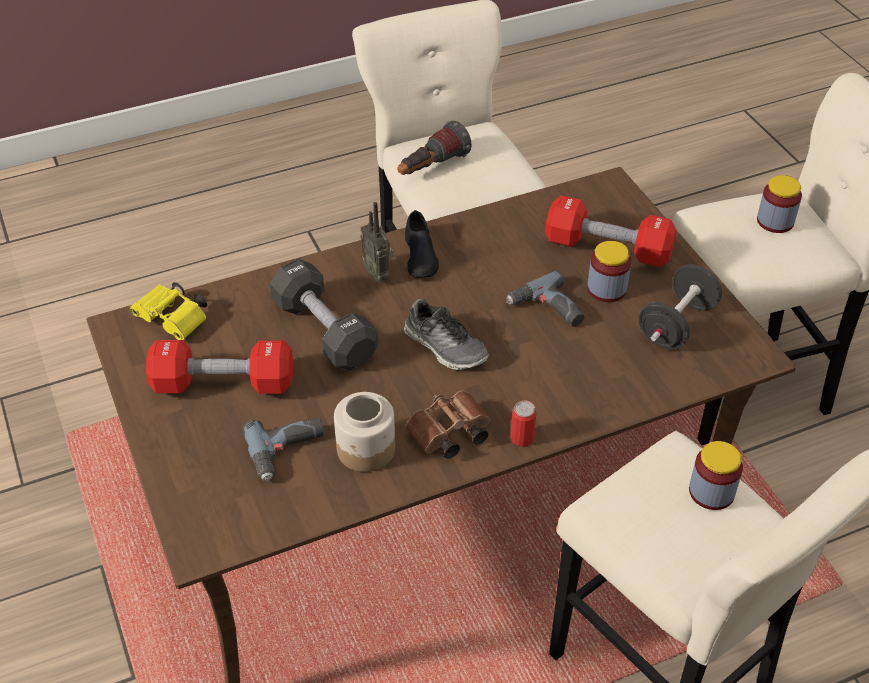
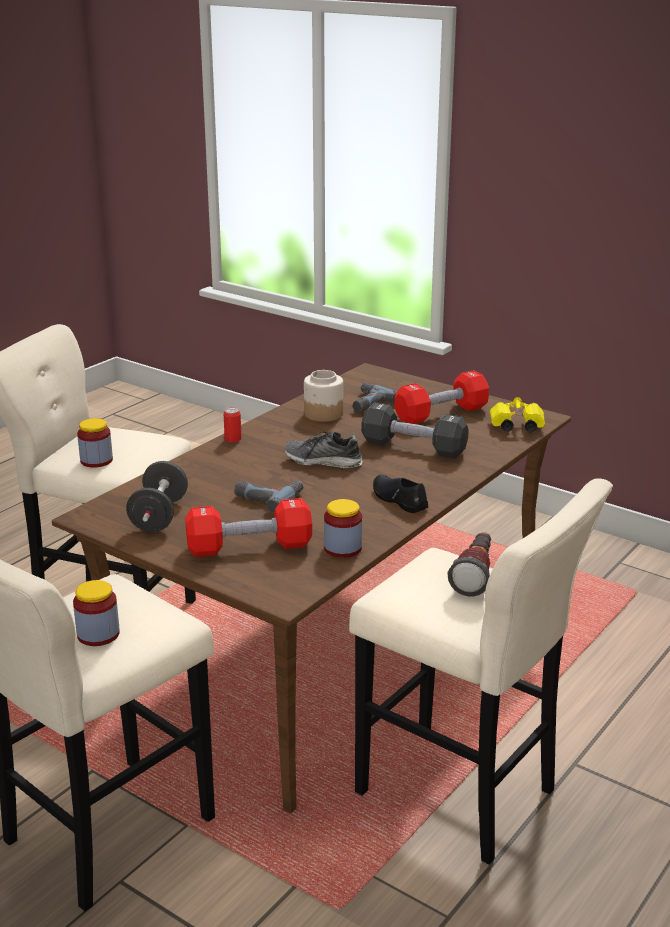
camera: 150 degrees right, 20 degrees down
(378, 274) = (417, 482): radio -> none
(448, 435) = (280, 429): brown binoculars -> none
(607, 289) = (230, 521): jar -> jar (342, 548)

